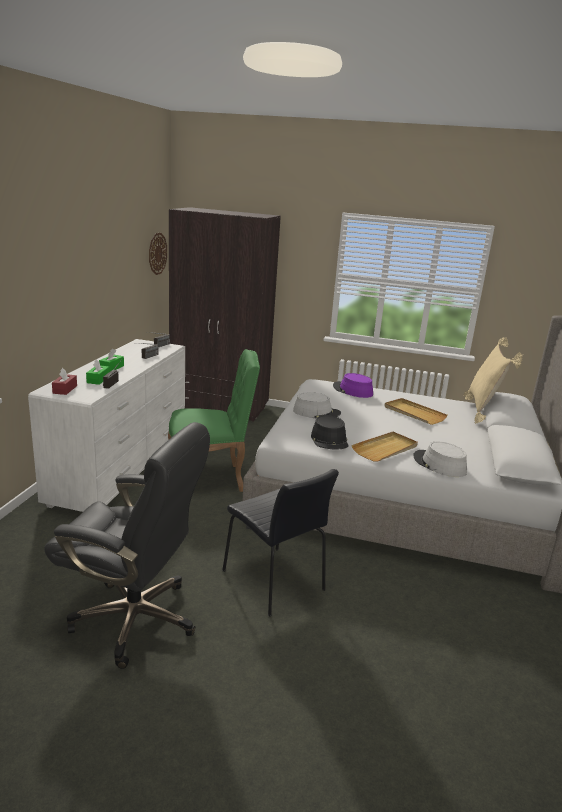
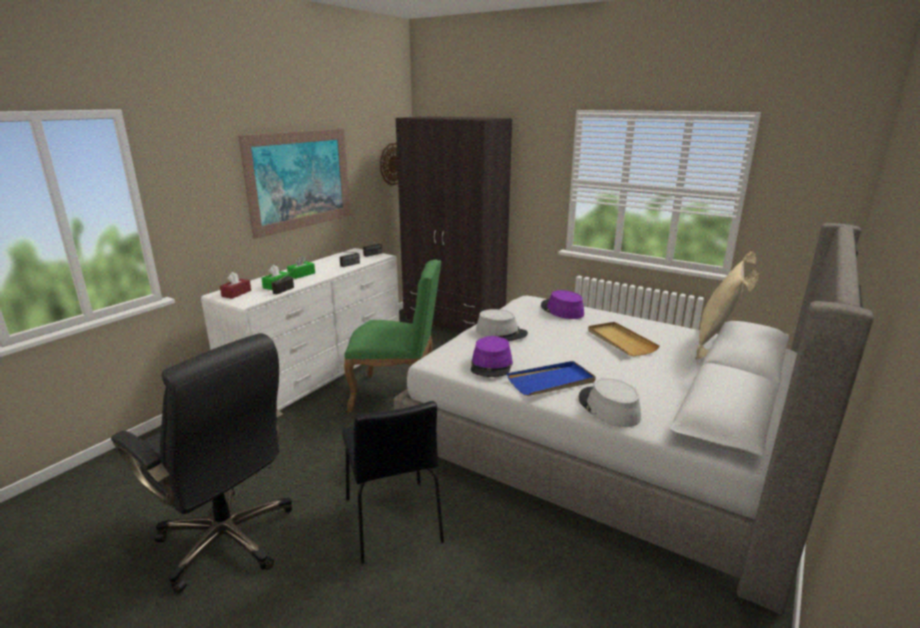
camera: 20 degrees right, 0 degrees up
(92, 271) = (300, 180): none -> picture
(329, 440) = (491, 365): black hat -> purple hat
(385, 449) = (551, 381): beige tray -> blue tray

